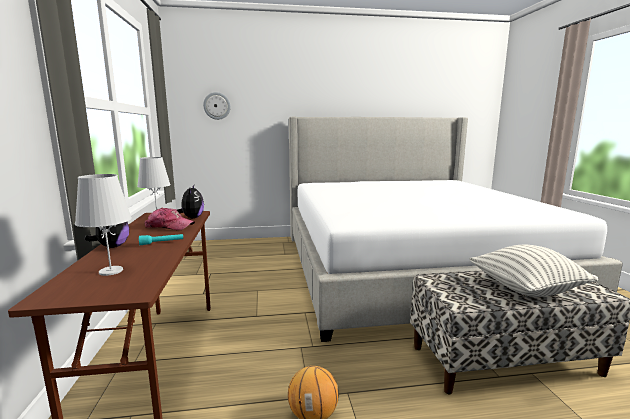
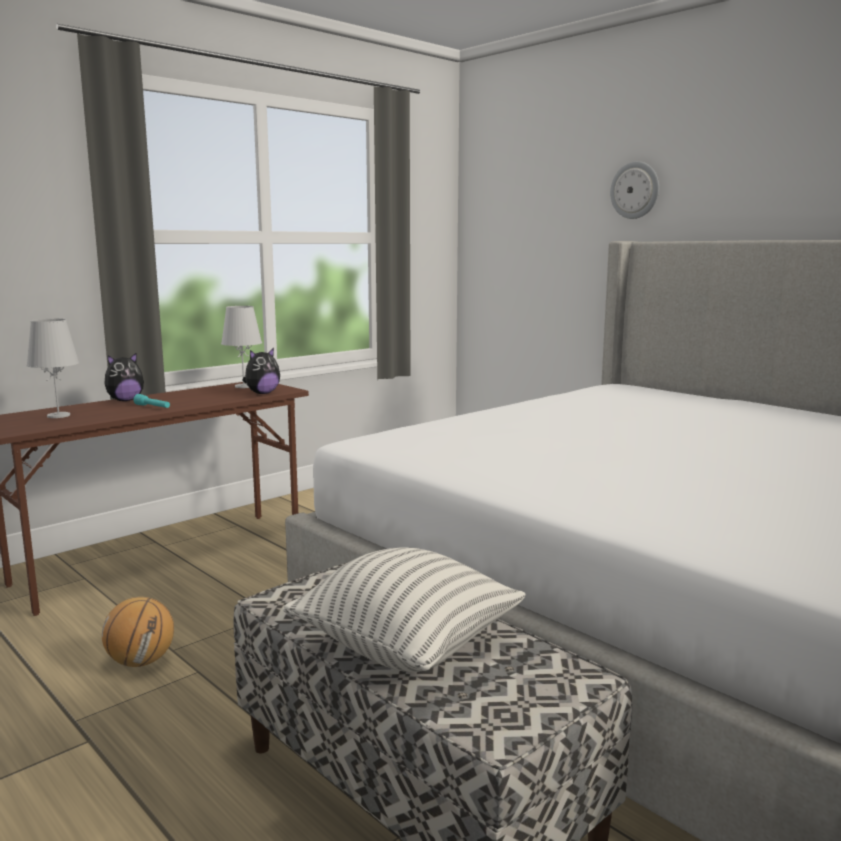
camera: 55 degrees right, 0 degrees up
(169, 226) = (214, 396): cap -> none
(217, 106) = (519, 222): wall clock -> wall clock (635, 190)

